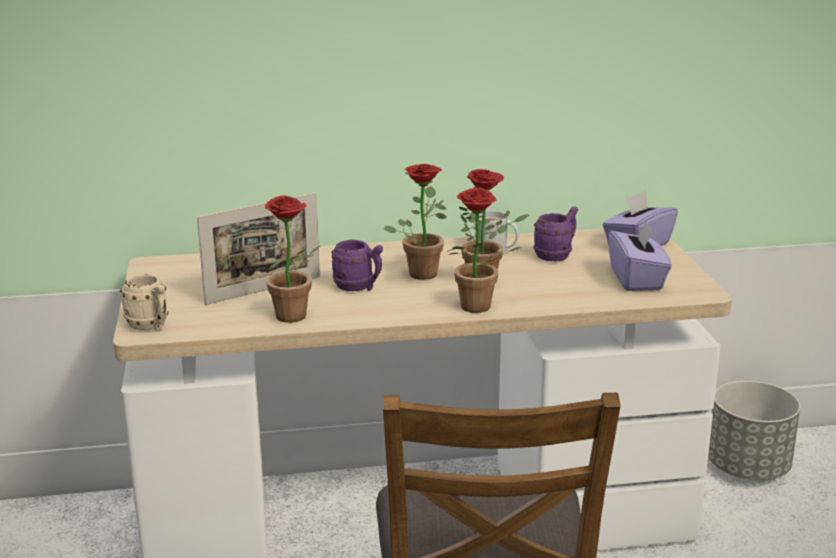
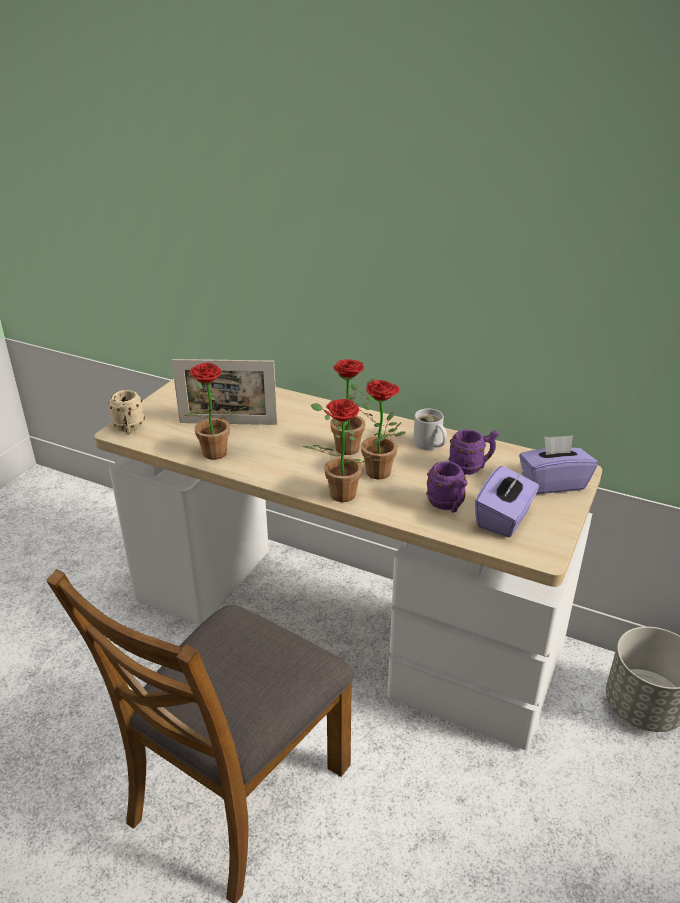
camera: 35 degrees right, 10 degrees up
(359, 287) = (289, 444): purple mug -> purple mug (447, 505)

